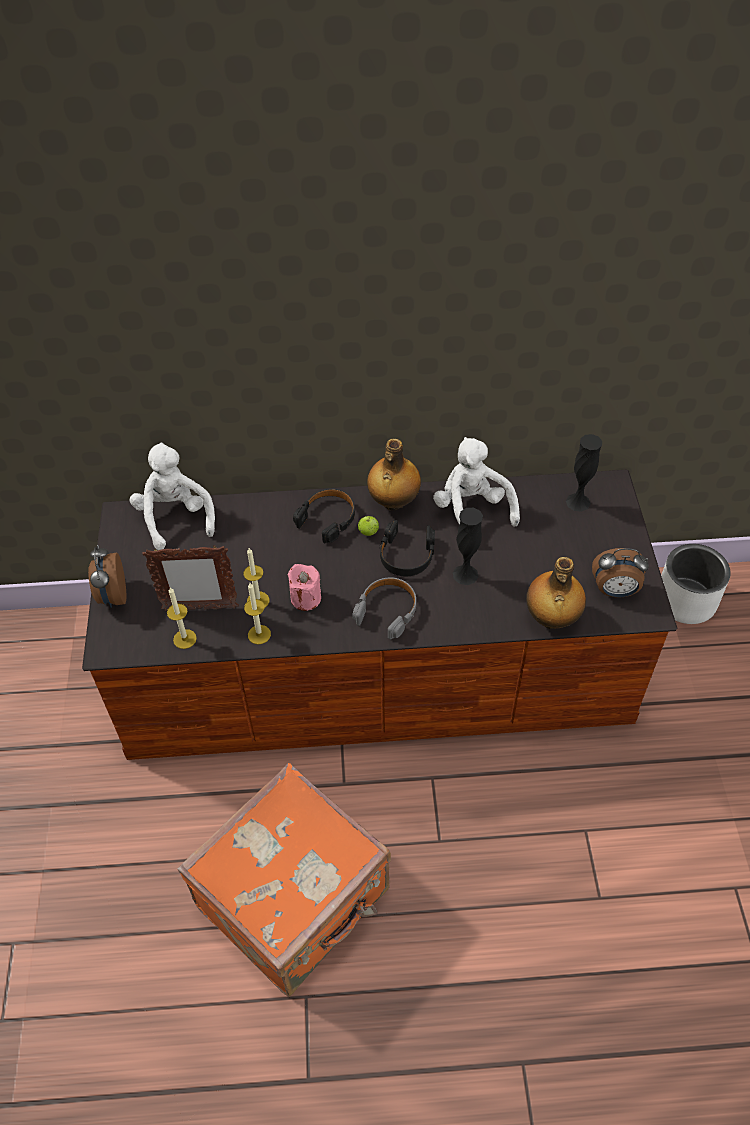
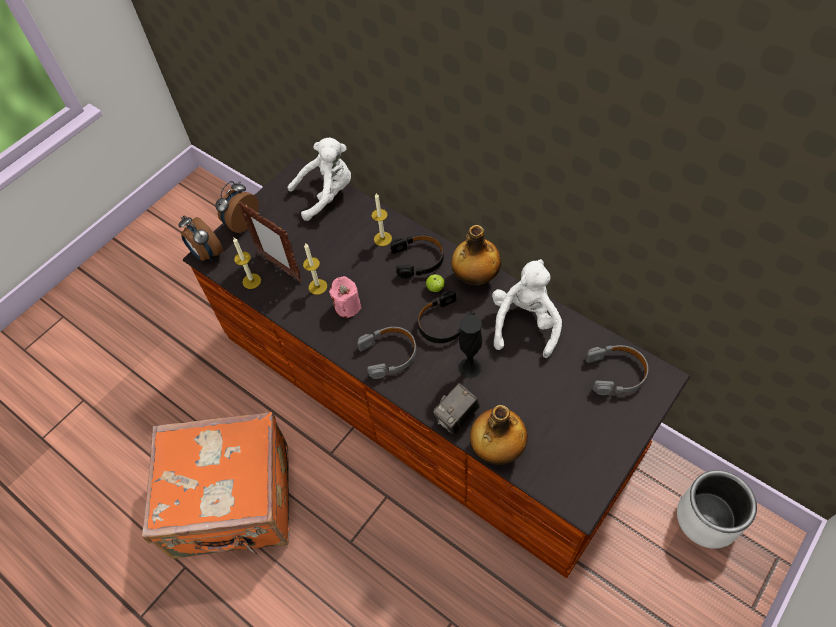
camera: 45 degrees right, 5 degrees up
(175, 517) = (327, 194): white plush toy -> white plush toy turned 45 degrees clockwise
(259, 634) = (295, 310): candle -> candle (382, 239)
(496, 619) = (456, 418): none -> camera
(578, 502) = (616, 373): black vase -> grey headphones
(615, 591) = (570, 465): alarm clock -> alarm clock (206, 254)

